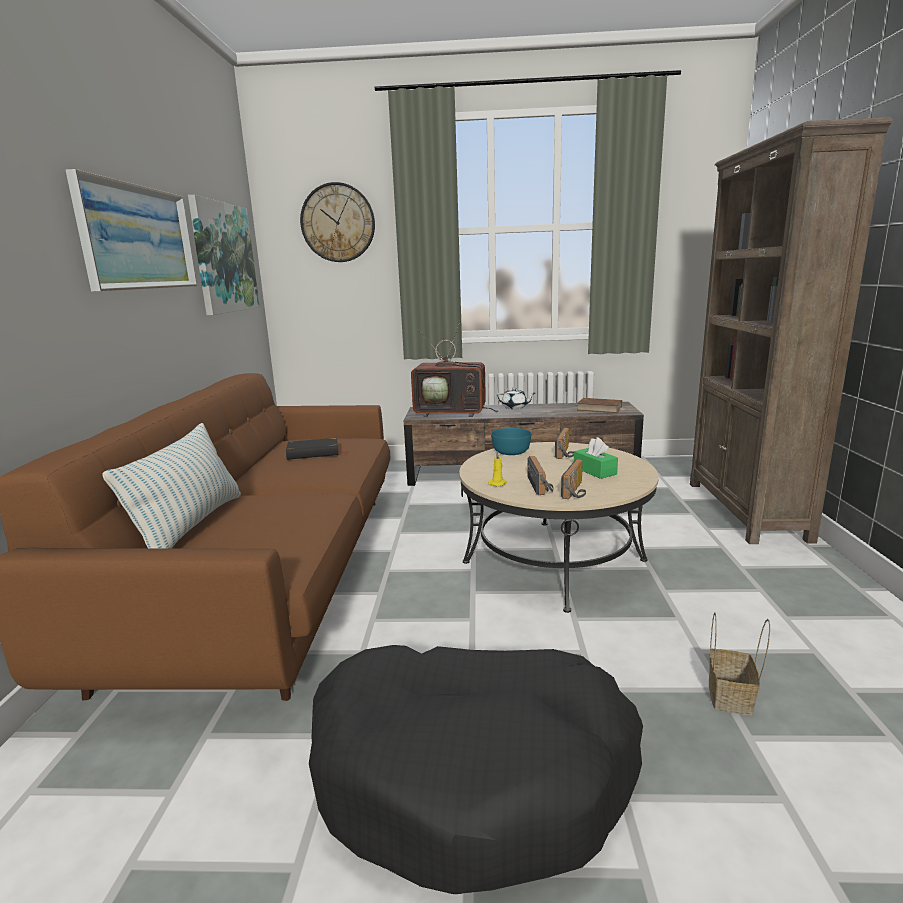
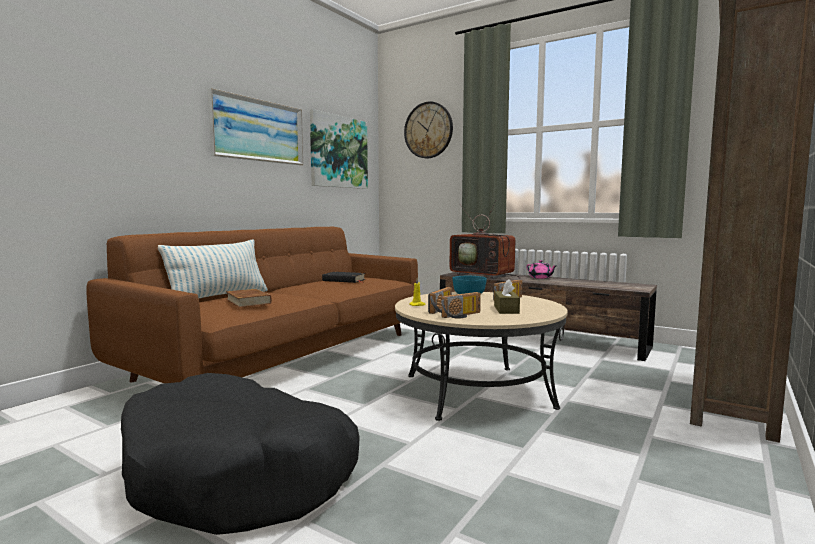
camera: 30 degrees right, 10 degrees down
(515, 407) = (540, 277): white teapot -> pink teapot
(594, 471) = (506, 310): green tissue box -> brown tissue box
(599, 408) = (614, 285): brown book -> brown book (248, 301)
(731, 698) = (482, 506): basket -> none

